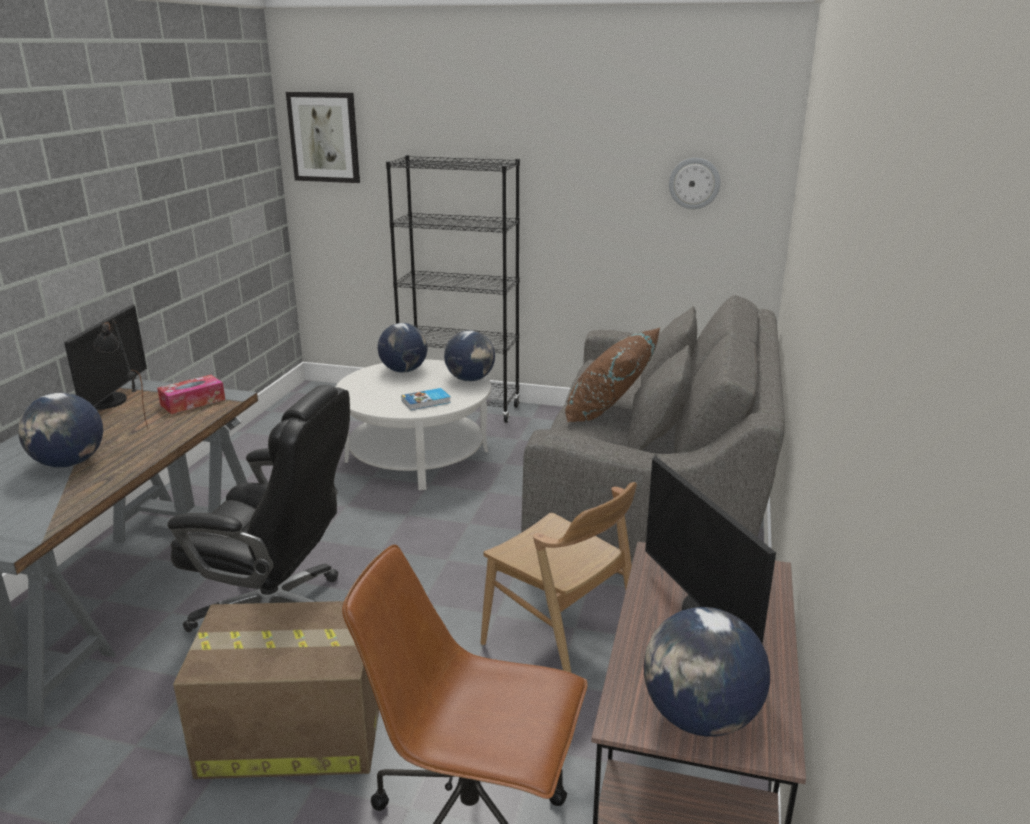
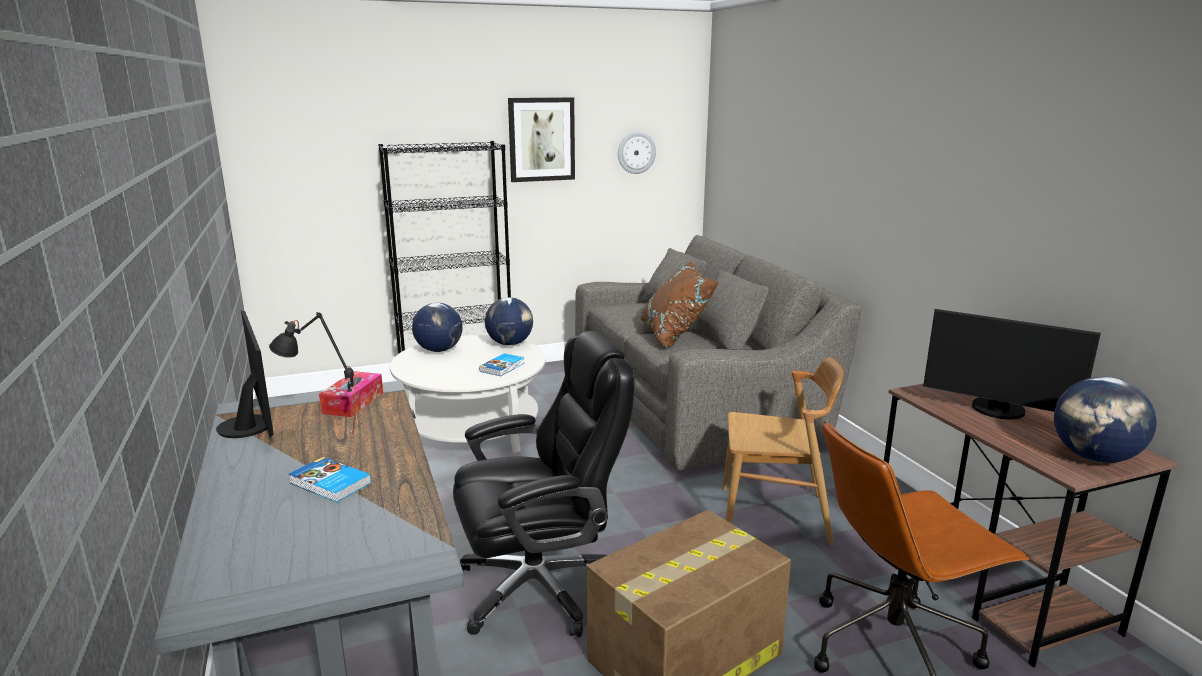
camera: 35 degrees left, 5 degrees down
(68, 463) = (329, 484): globe -> book
(324, 137) = (278, 131): picture -> picture (541, 139)

